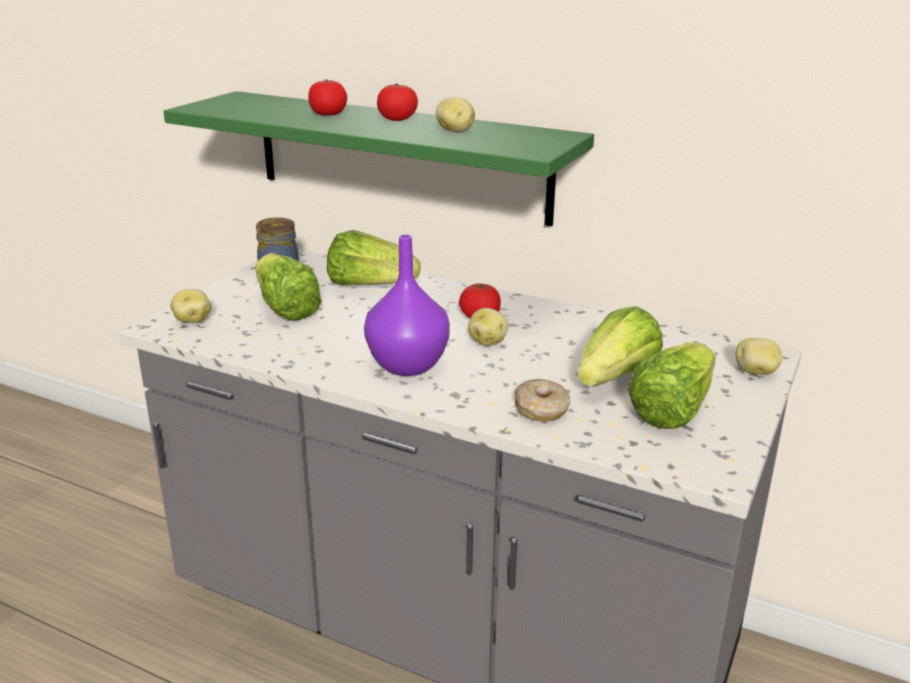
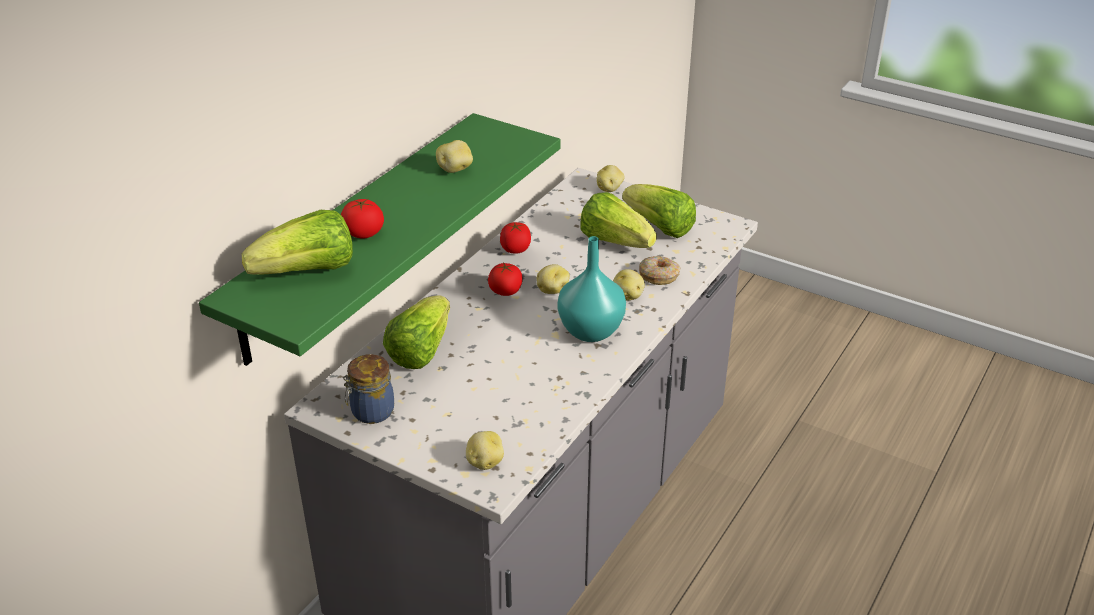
camera: 85 degrees left, 10 degrees up
(285, 309) = (467, 402): lettuce -> lettuce (308, 272)
(397, 119) = (398, 195): tomato -> tomato (515, 249)
(406, 366) = (591, 332): purple vase -> turquoise vase
(487, 388) = (628, 295): none -> potato

